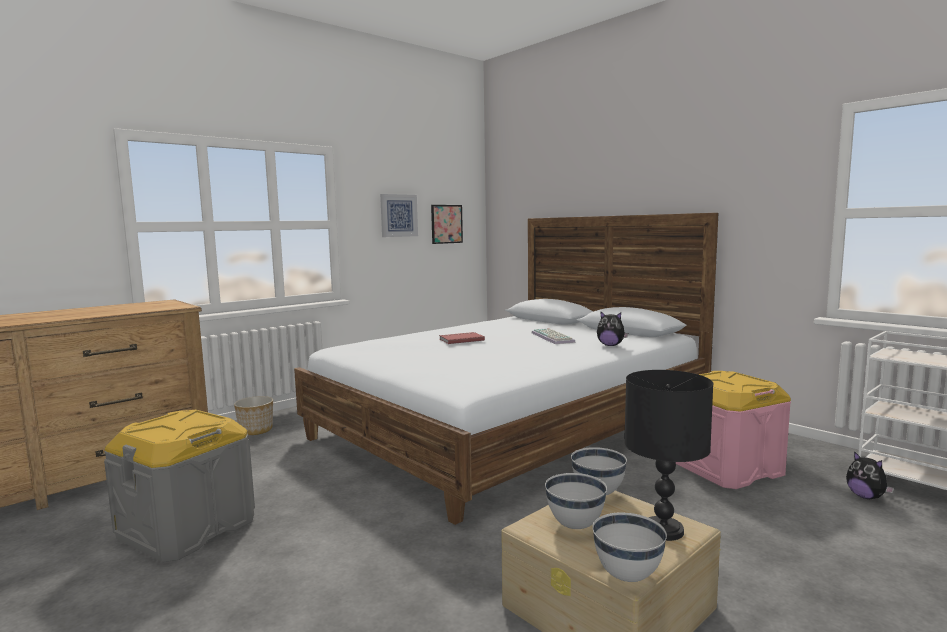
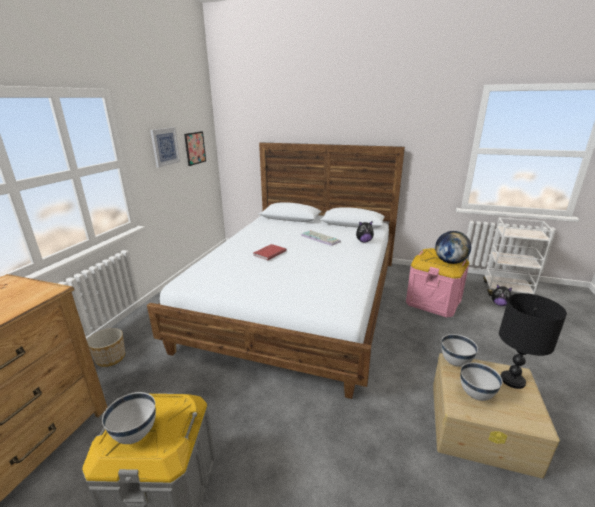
camera: 30 degrees left, 15 degrees up
(628, 576) = (540, 425): white bowl -> white bowl (136, 434)
(735, 386) = (450, 262): none -> globe

